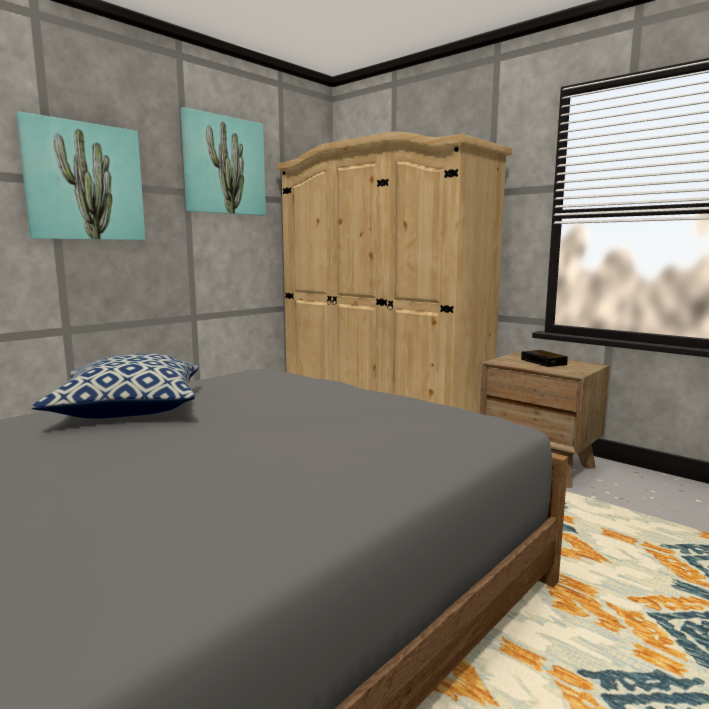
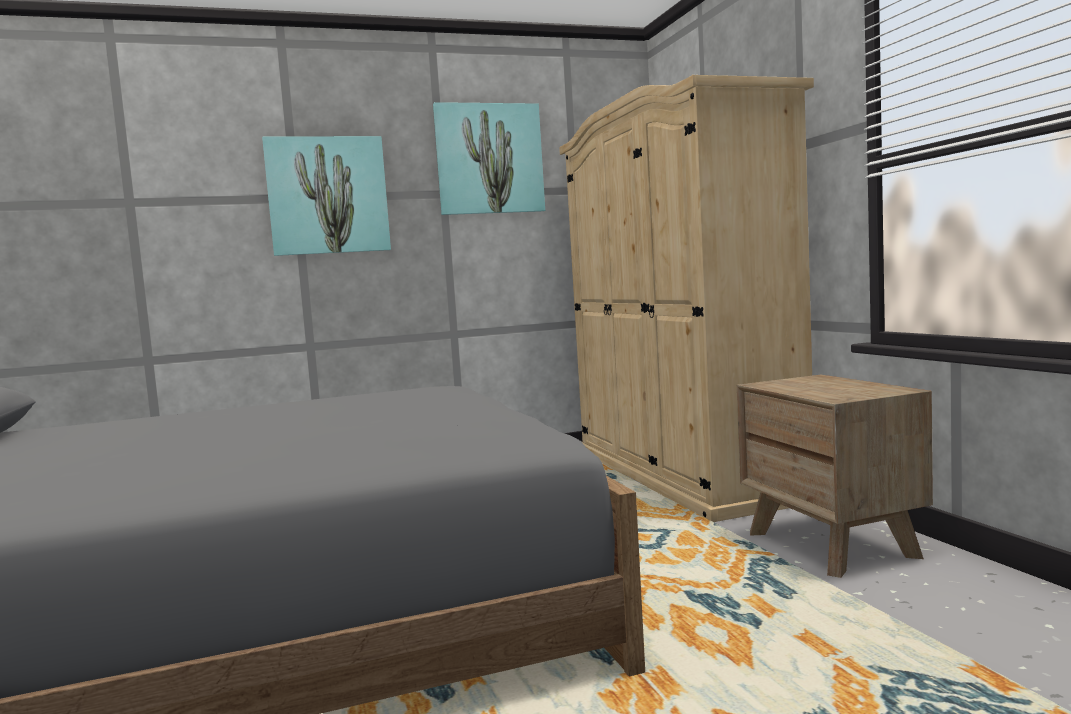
camera: 30 degrees right, 5 degrees down
(129, 408) = (252, 411): pillow -> none
(544, 362) = (829, 385): alarm clock -> none

